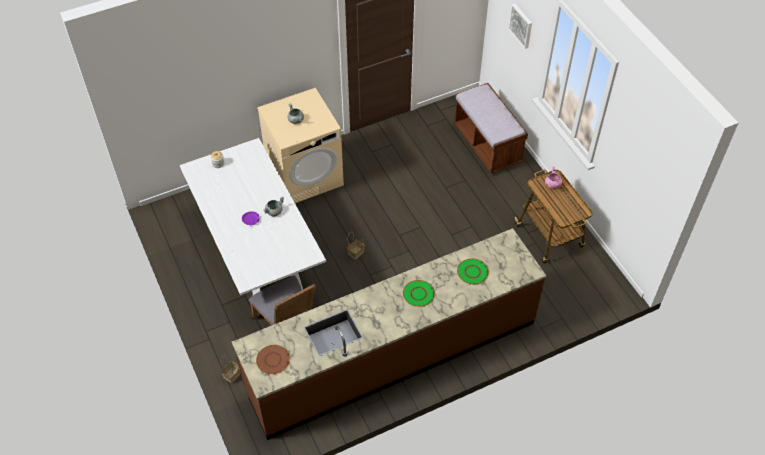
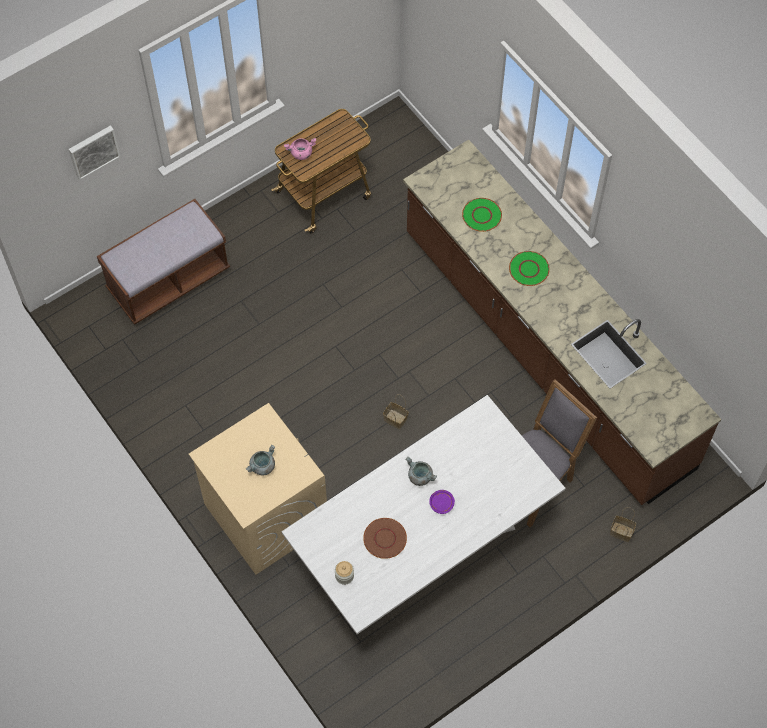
camera: 100 degrees left, 10 degrees up
(272, 360) = (666, 413): brown plate -> brown plate (385, 539)

